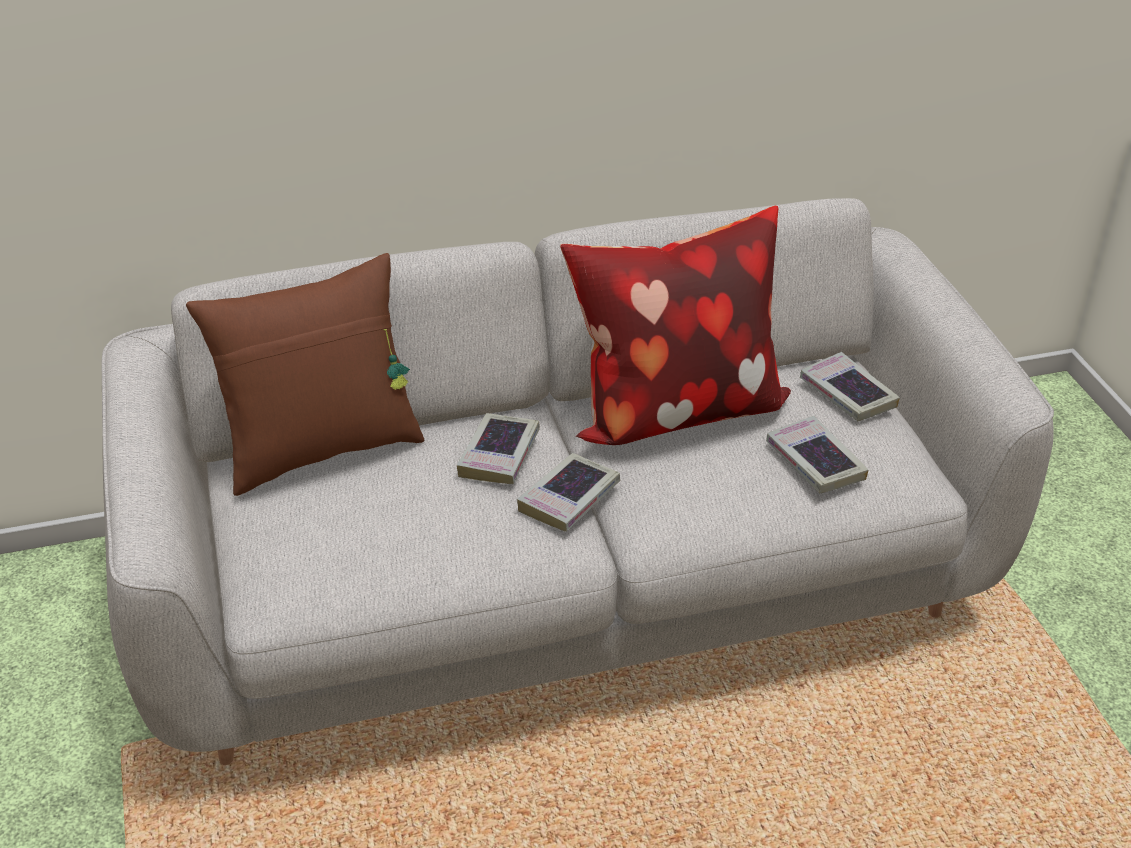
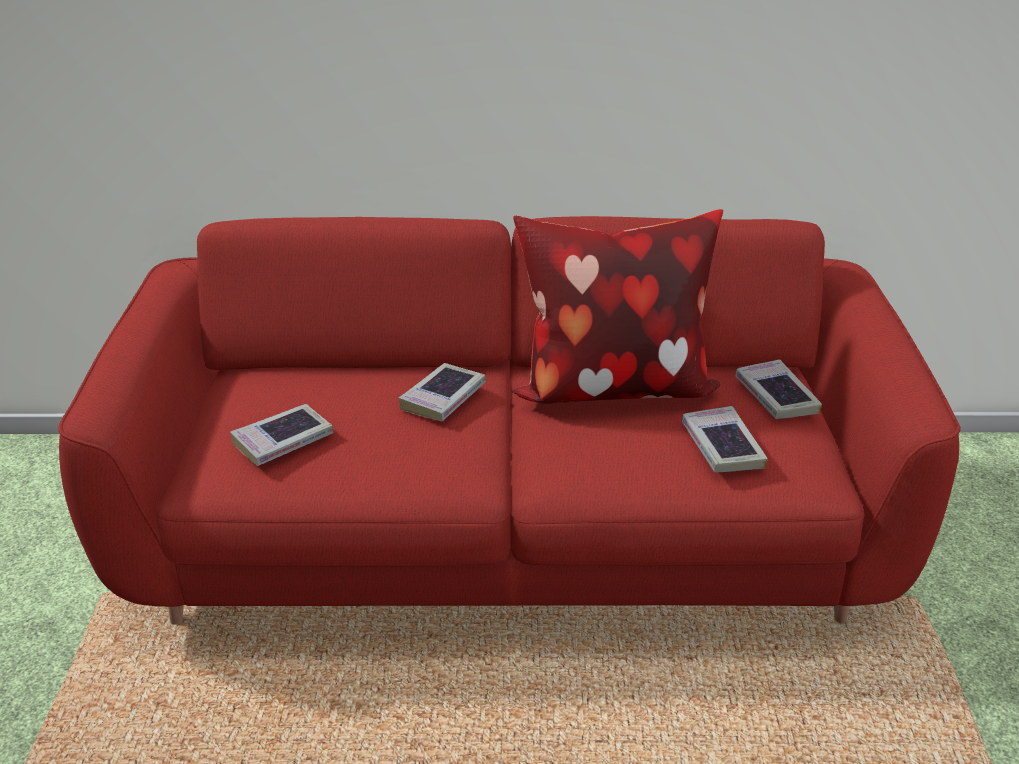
camera: 15 degrees right, 5 degrees down
(322, 452) = (301, 374): brown pillow -> none
(565, 590) = (509, 538): grey sofa -> red sofa
(569, 498) = (487, 441): book -> book (283, 441)

